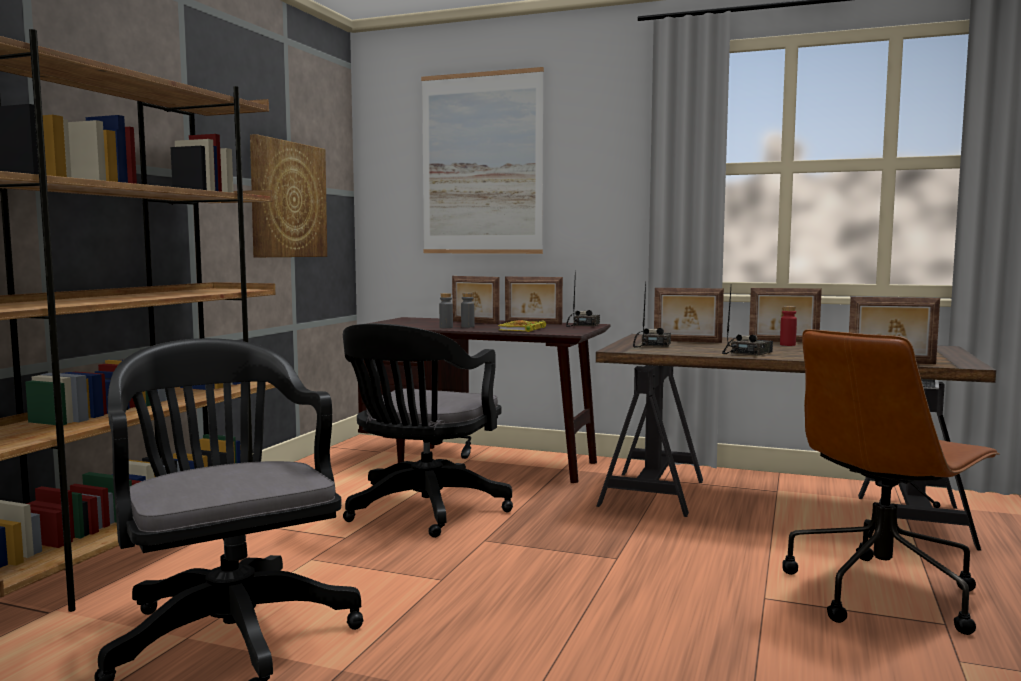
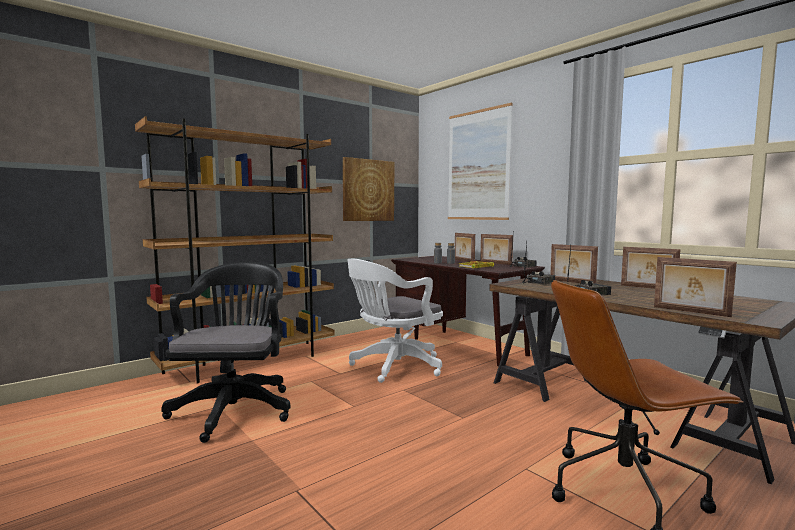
camera: 30 degrees right, 0 degrees up
(423, 511) = (393, 367): black office chair -> white office chair
(787, 345) = (643, 290): red bottle -> none

